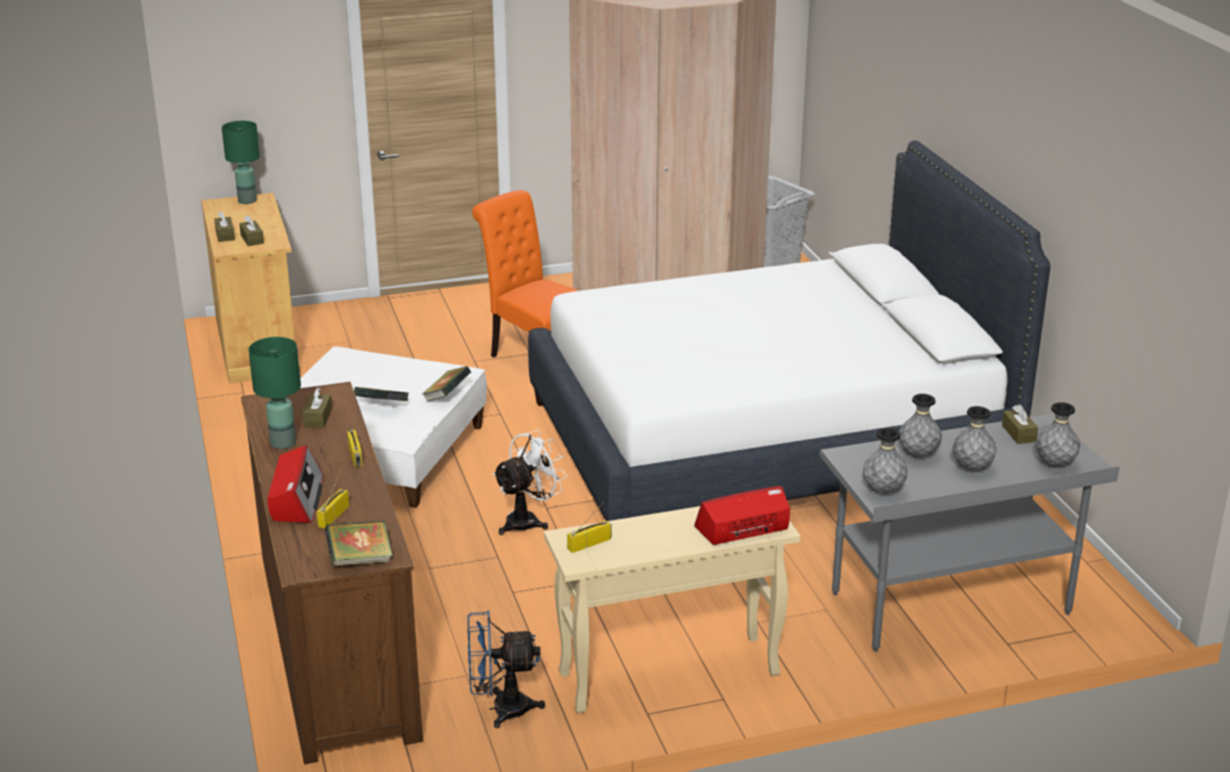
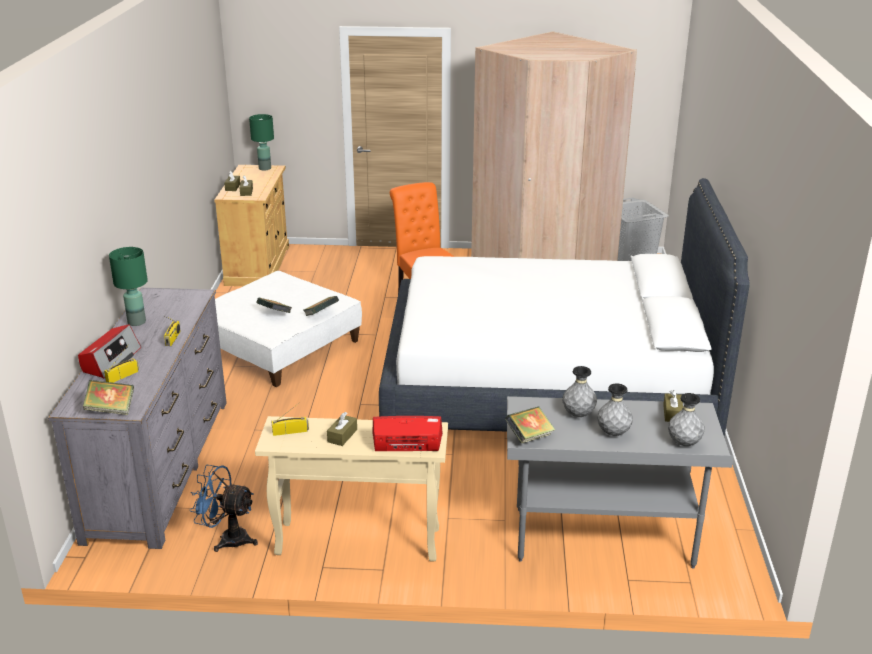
camera: 20 degrees right, 0 degrees up
(318, 418) = (173, 309): brown tissue box -> brown tissue box (342, 436)
(336, 642) = (160, 467): brown dresser -> grey dresser
(528, 520) = (341, 410): white fan -> none
(883, 491) = (529, 437): grey vase -> book

